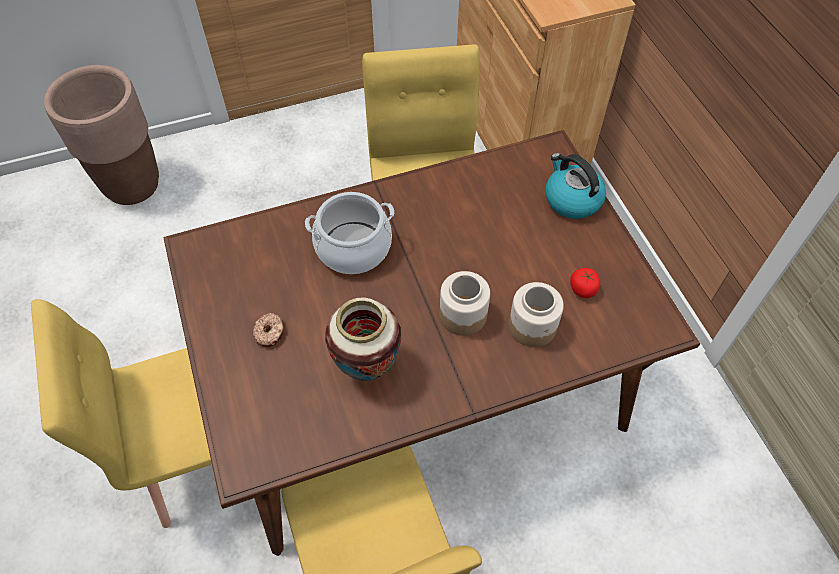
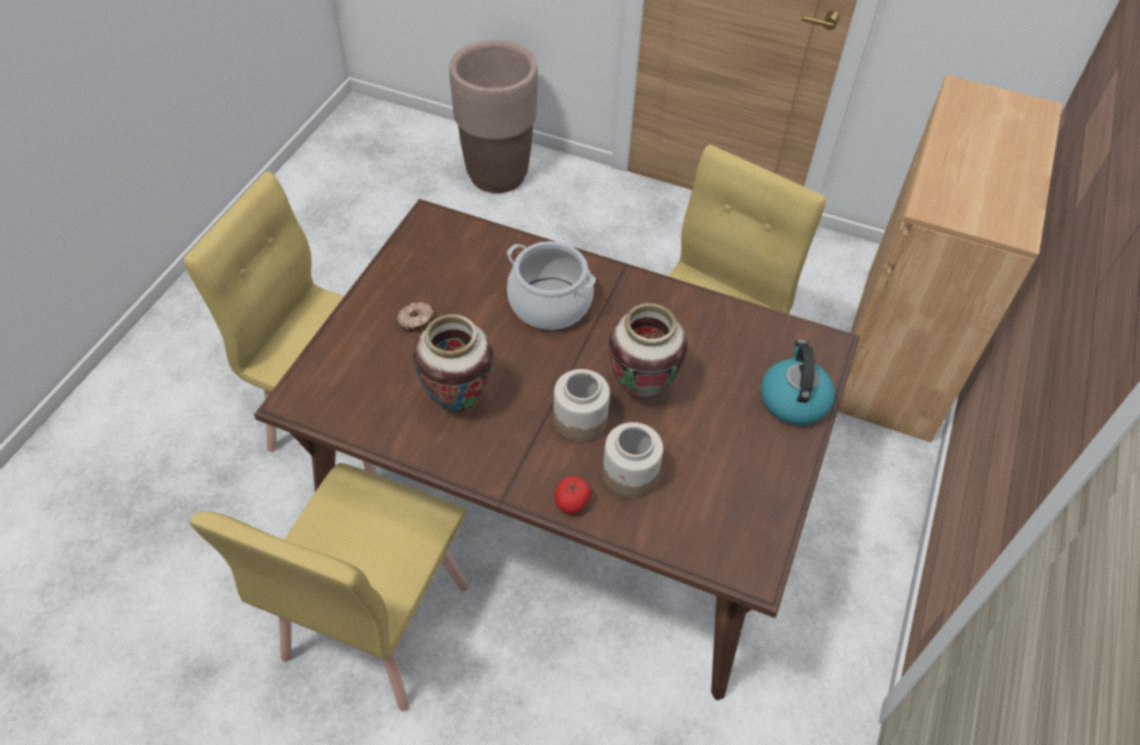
camera: 40 degrees right, 5 degrees down
(478, 263) = (641, 389): none -> vase
(583, 289) = (713, 481): tomato -> tomato (571, 502)

